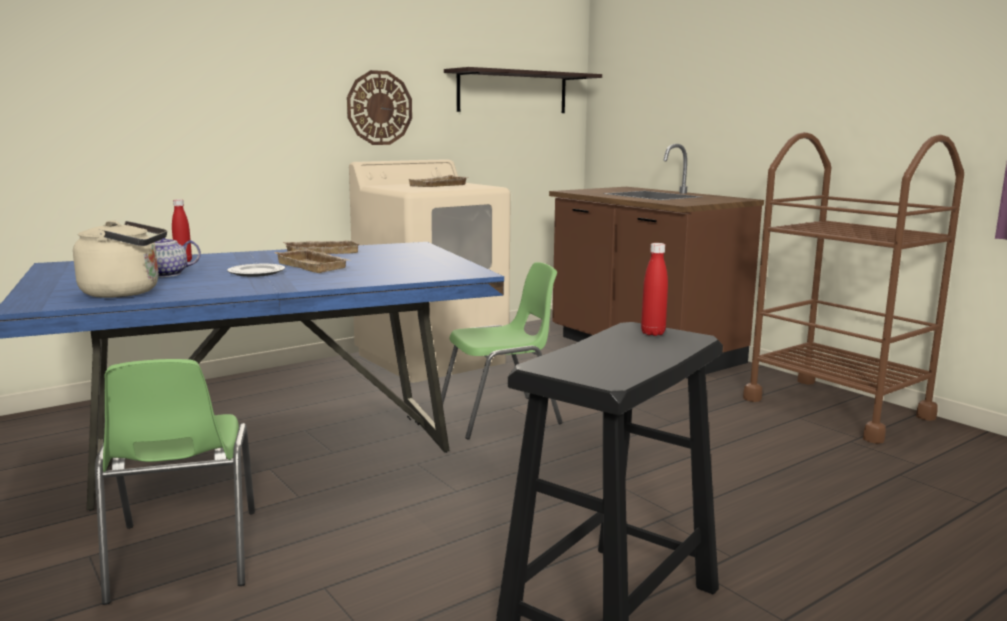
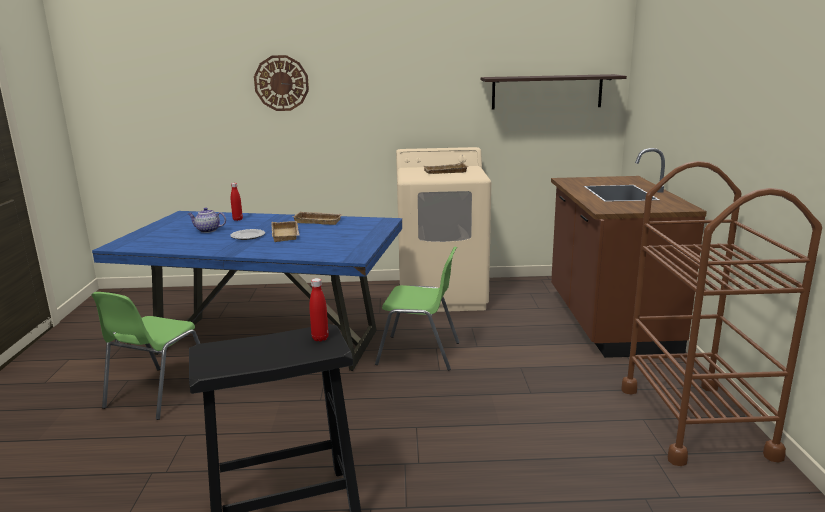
camera: 35 degrees right, 5 degrees up
(126, 292) = (164, 243): beige kettle -> none
(379, 108) = (424, 109): wall clock -> wall clock (281, 83)

